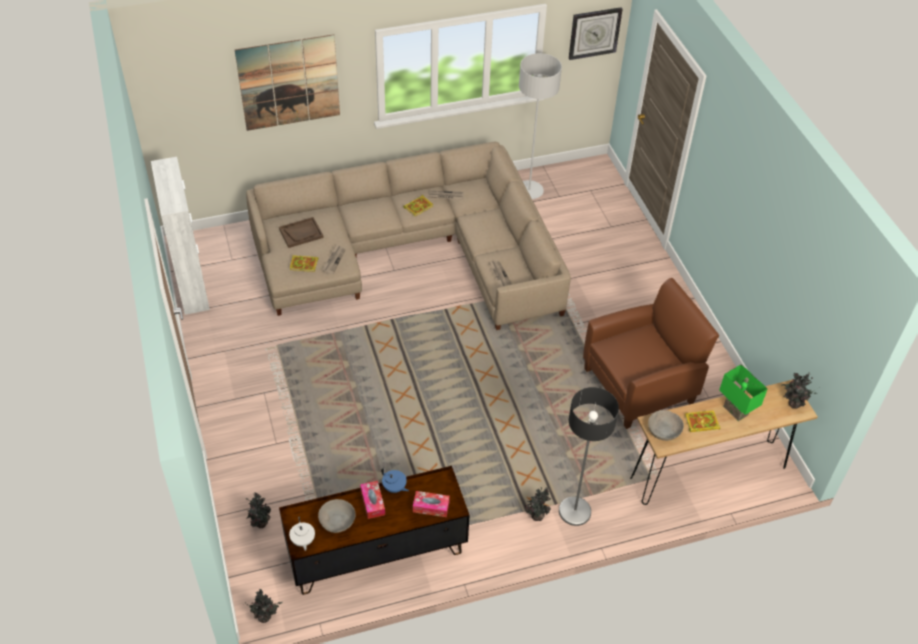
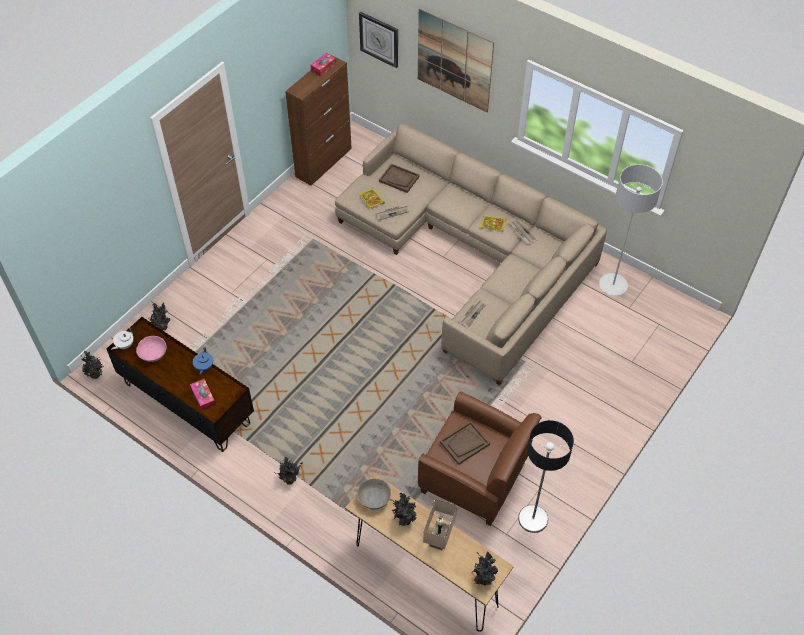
camera: 55 degrees right, 5 degrees up
(191, 284) = (324, 162): white cabinet -> brown cabinet
(337, 521) = (153, 353): grey bowl -> pink bowl
(372, 502) = (182, 363): tissue box -> tissue box (323, 67)
(574, 512) = (313, 502): floor lamp -> floor lamp (532, 519)
(594, 33) = (725, 188): wall clock -> wall clock (379, 39)
(633, 354) = (464, 443): none -> brown tray
(701, 423) = (404, 520): book -> potted plant
(736, 410) = (440, 539): green table lamp -> beige table lamp

